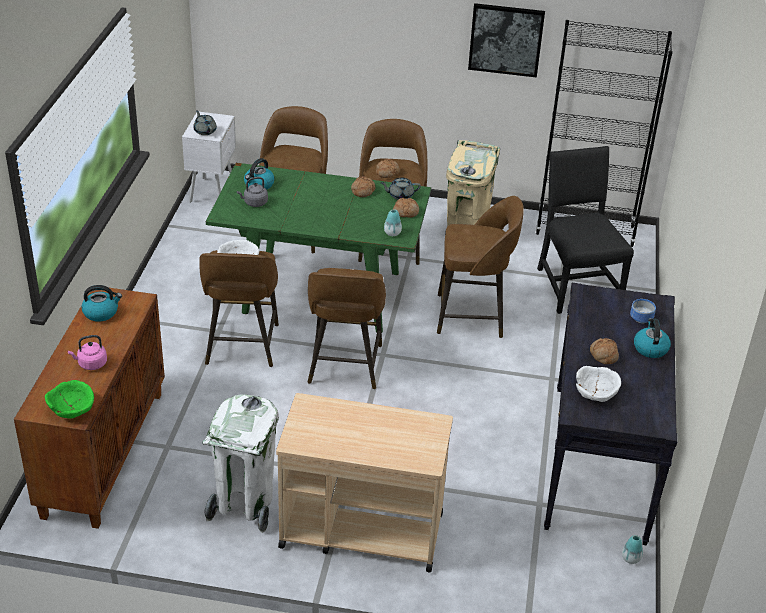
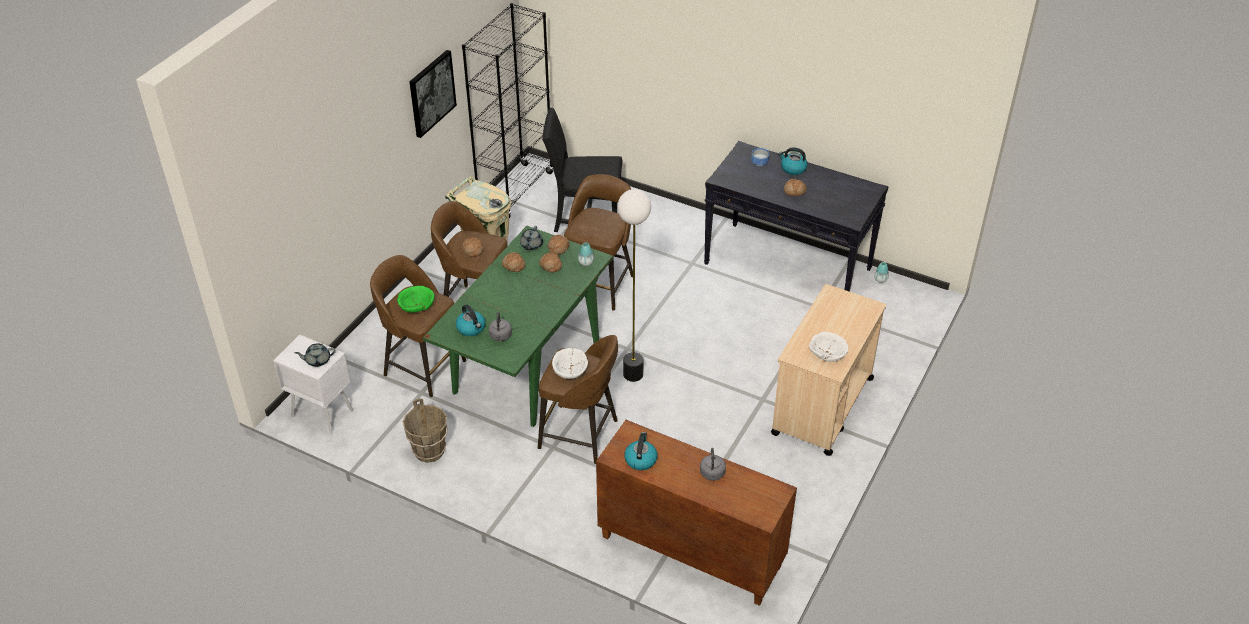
camera: 70 degrees left, 5 degrees up
(71, 408) = (767, 493): green bowl -> green bowl (416, 306)
(91, 364) = (712, 474): pink kettle -> grey kettle
(187, 258) = (429, 451): none -> brown bucket
(244, 505) = (779, 468): white trash can -> none
(344, 366) = (633, 374): brown stool -> floor lamp
(374, 212) = (550, 266): none -> bread
(596, 392) = (832, 205): white bowl -> white bowl (827, 353)

